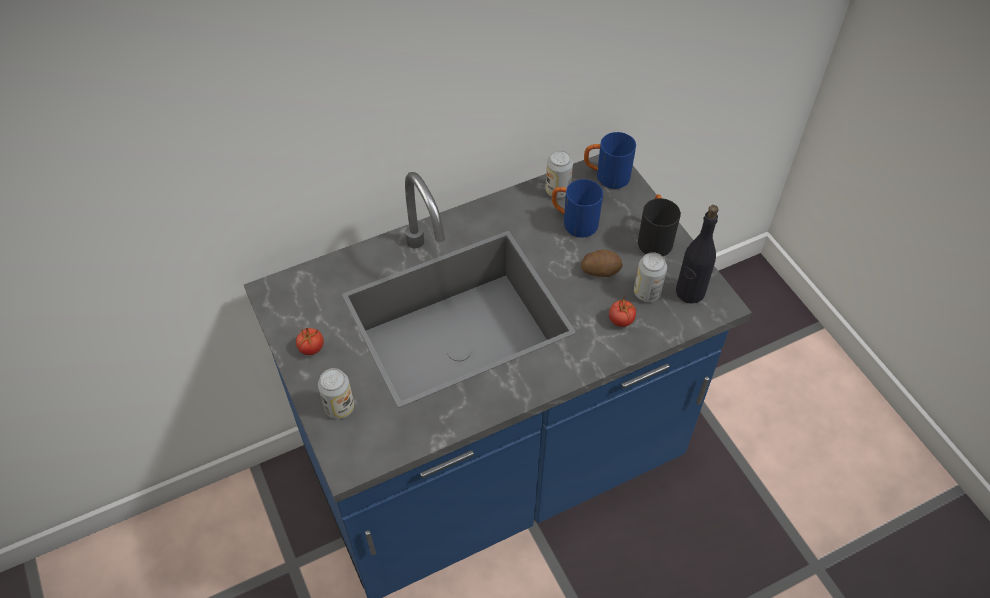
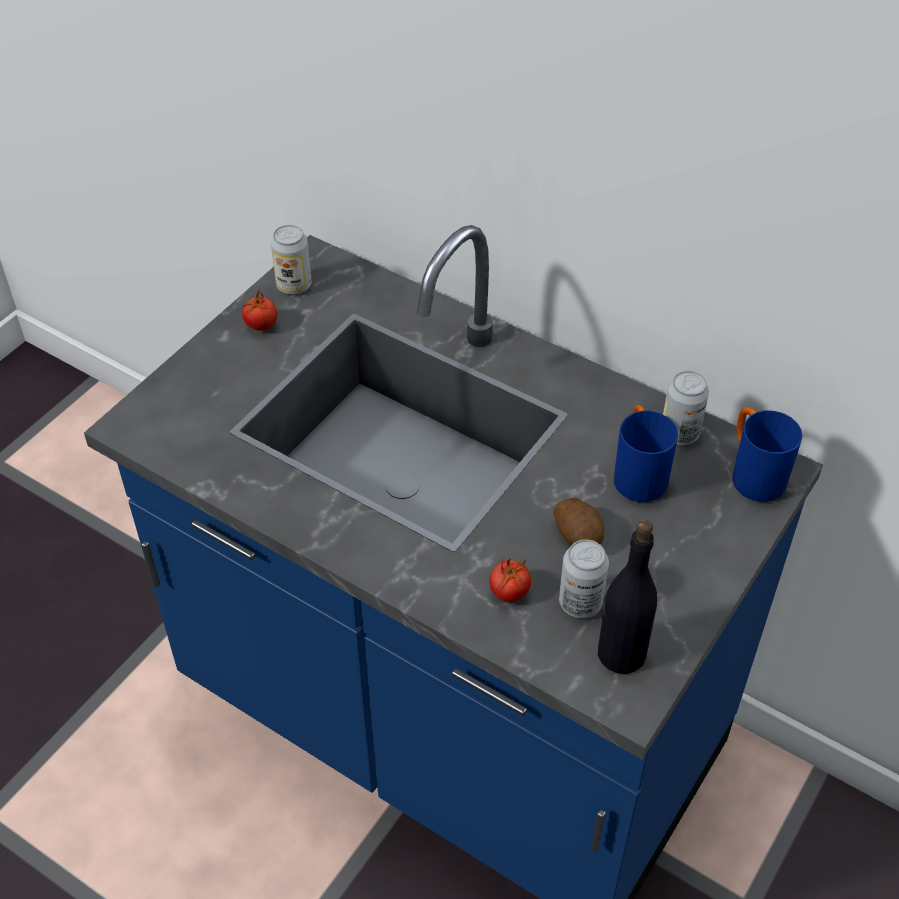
camera: 60 degrees right, 5 degrees down
(339, 407) = (198, 384): can -> can (294, 285)
(654, 238) = (686, 573): black mug -> none

